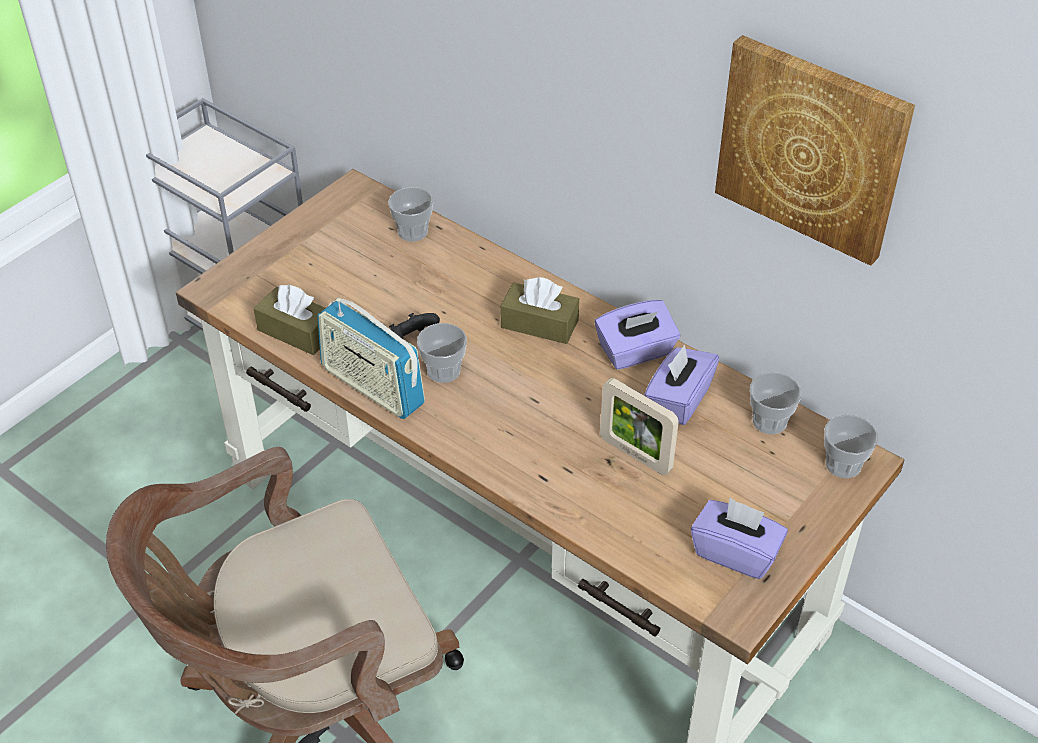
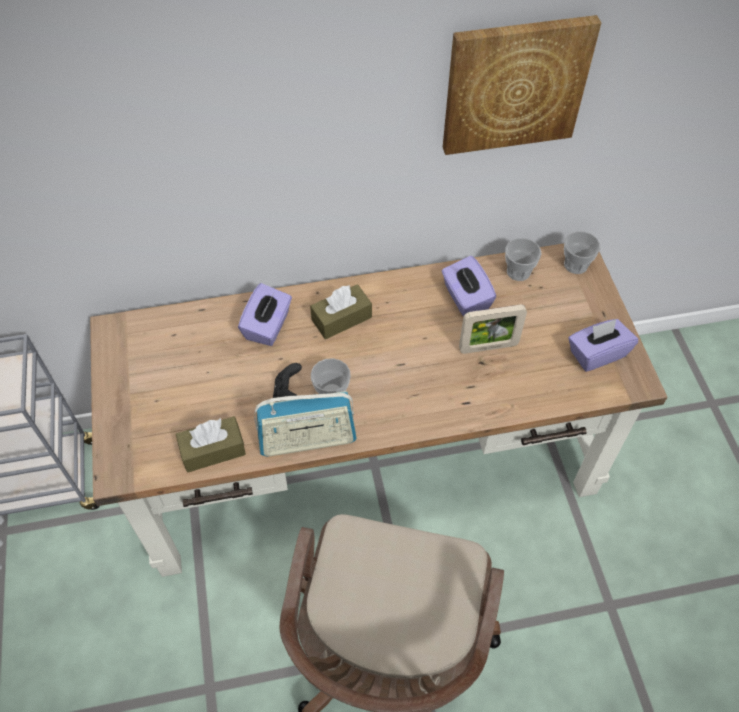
camera: 50 degrees left, 10 degrees up
(412, 232) = (190, 325): cup -> none
(636, 352) = (410, 290): purple tissue box -> purple tissue box (268, 326)

